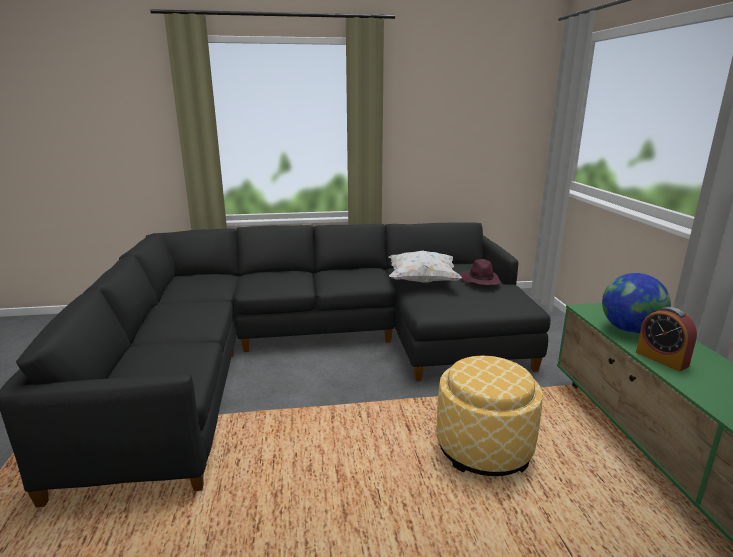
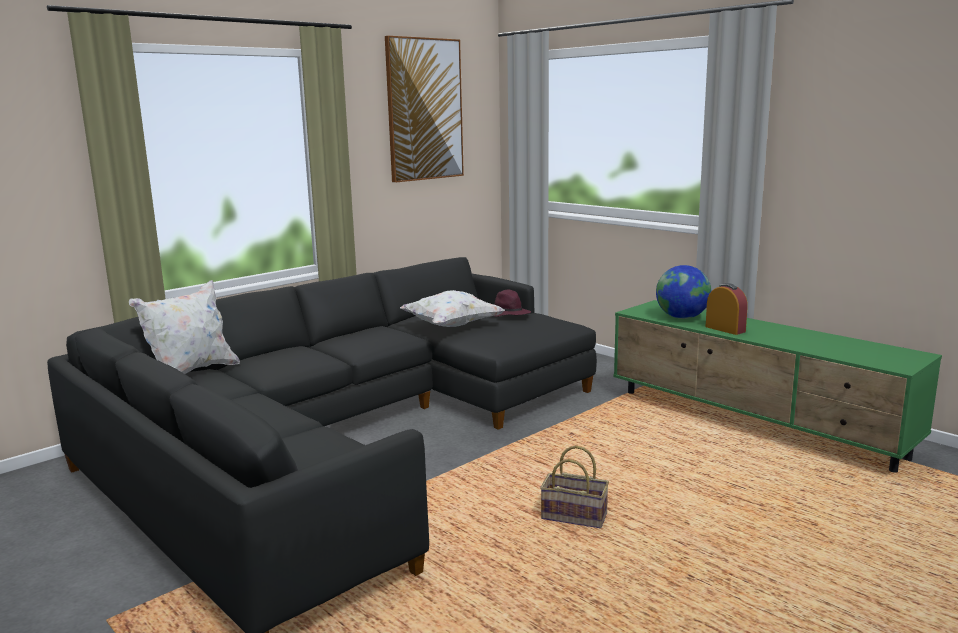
camera: 35 degrees left, 5 degrees down
(213, 275) = (191, 373): none -> white pillow
(370, 498) = (576, 516): none -> basket
(470, 91) = (424, 110): none -> picture
(483, 448) = (616, 454): ottoman -> none
(661, 359) = (725, 329): alarm clock -> alarm clock turned 150 degrees counterclockwise

